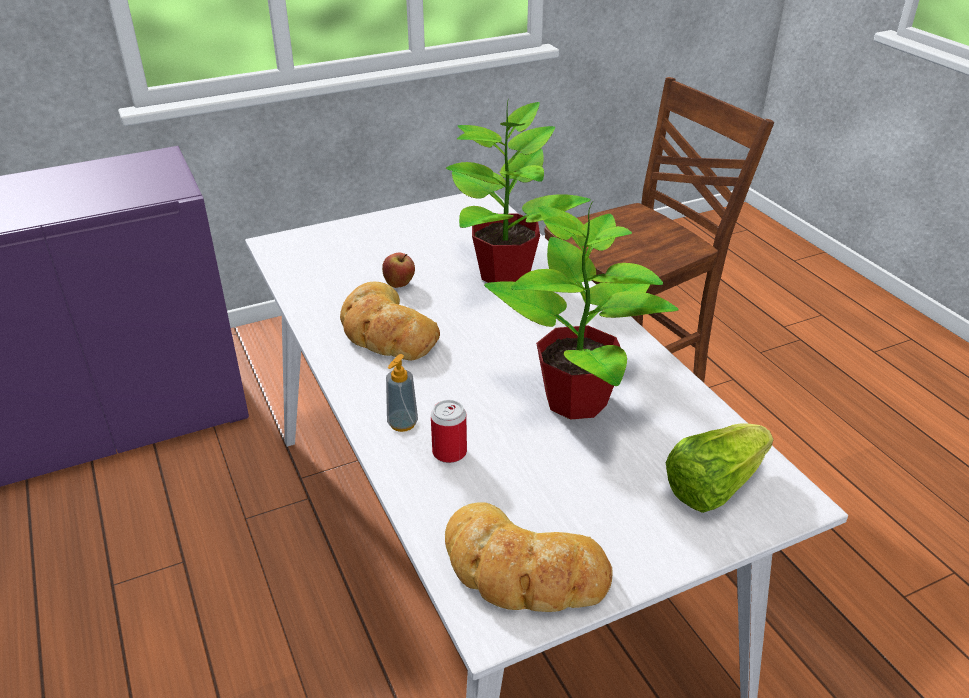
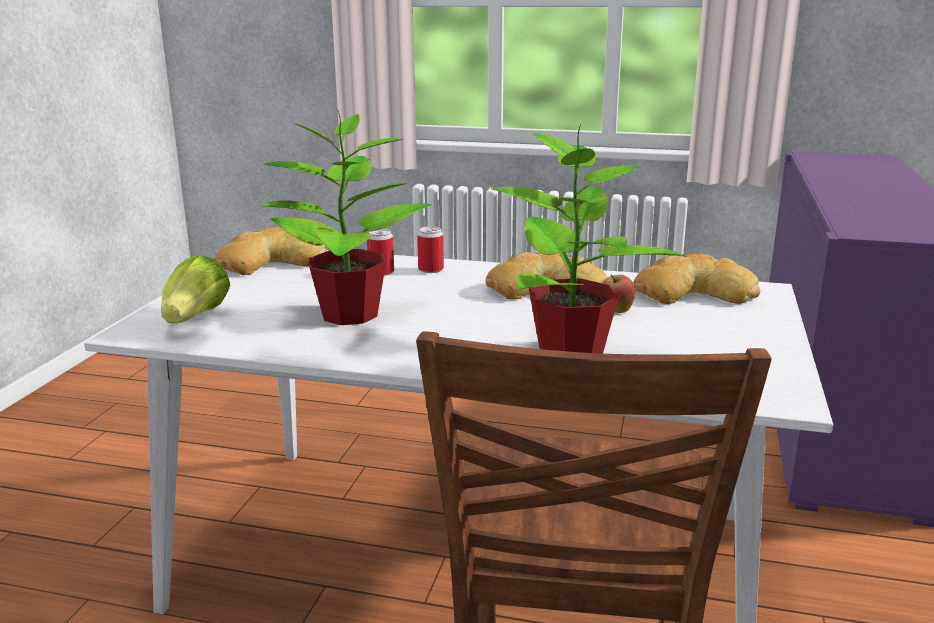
camera: 130 degrees right, 15 degrees down
(317, 267) = (692, 293): none -> bread
(402, 423) = (431, 269): soap dispenser -> can

